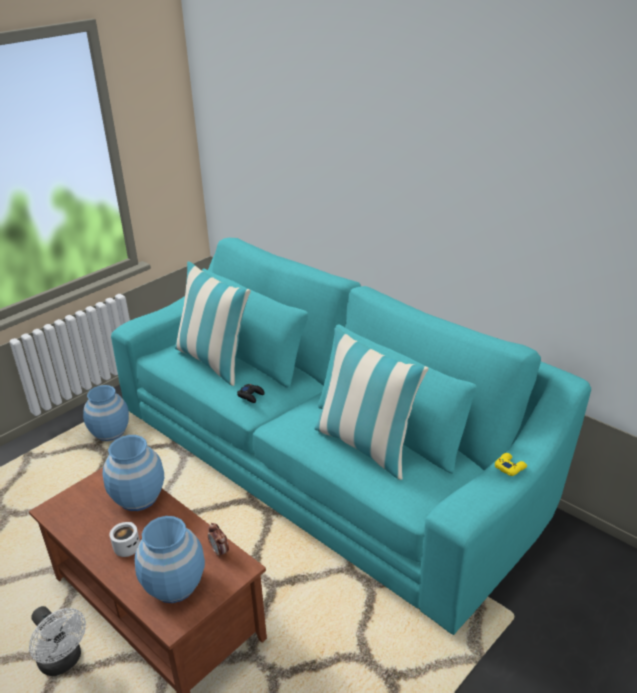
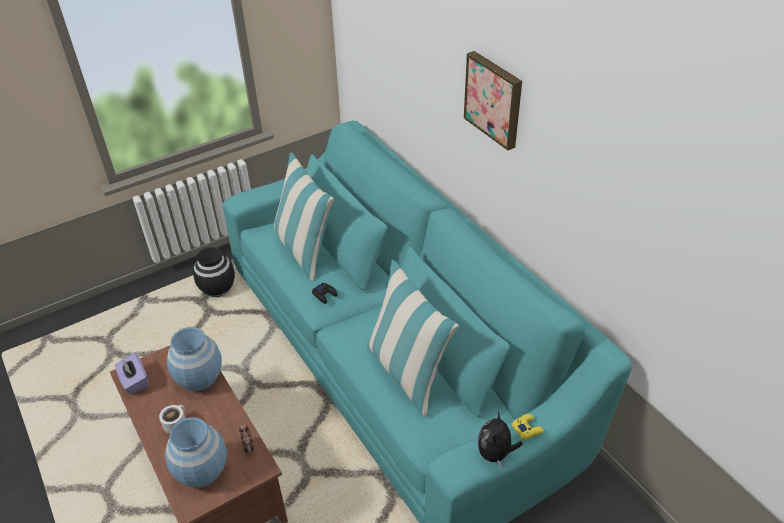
camera: 15 degrees right, 10 degrees up
(63, 515) = (135, 381): none -> purple tissue box
(63, 662) = (122, 500): white fan -> none
(110, 433) = (217, 289): blue vase -> black vase
(402, 164) = (494, 99): none -> picture
(490, 494) = (495, 453): none -> plush toy

